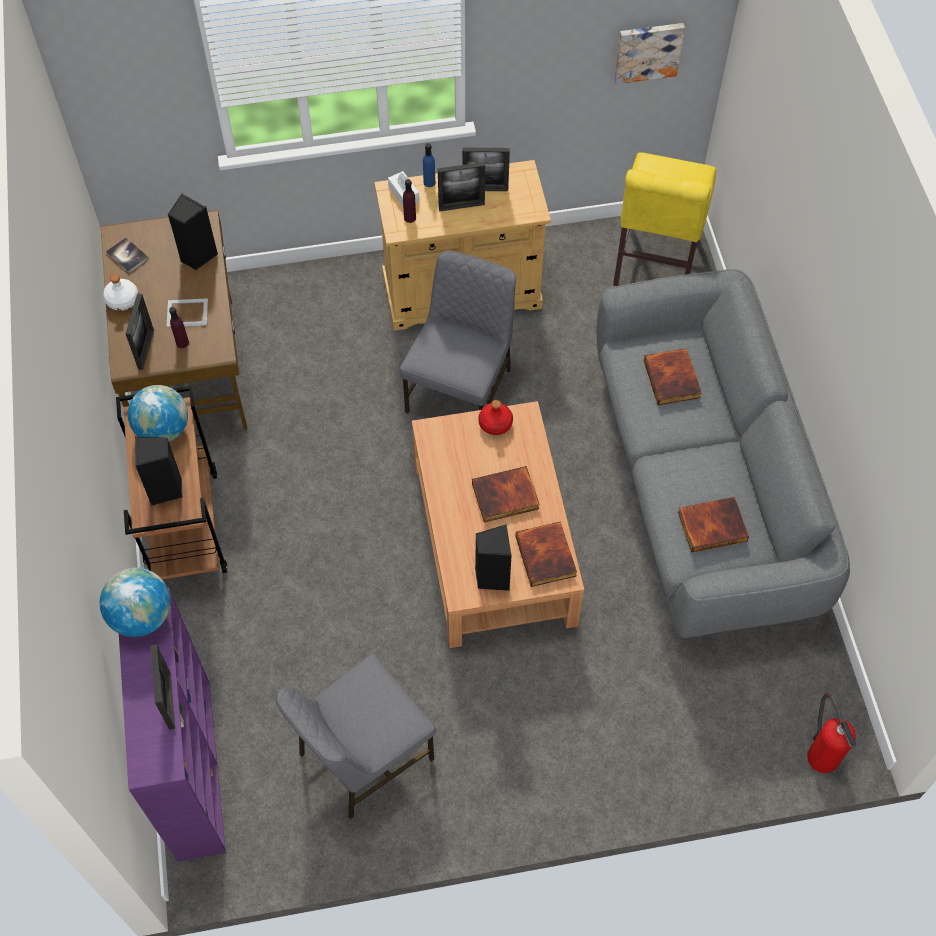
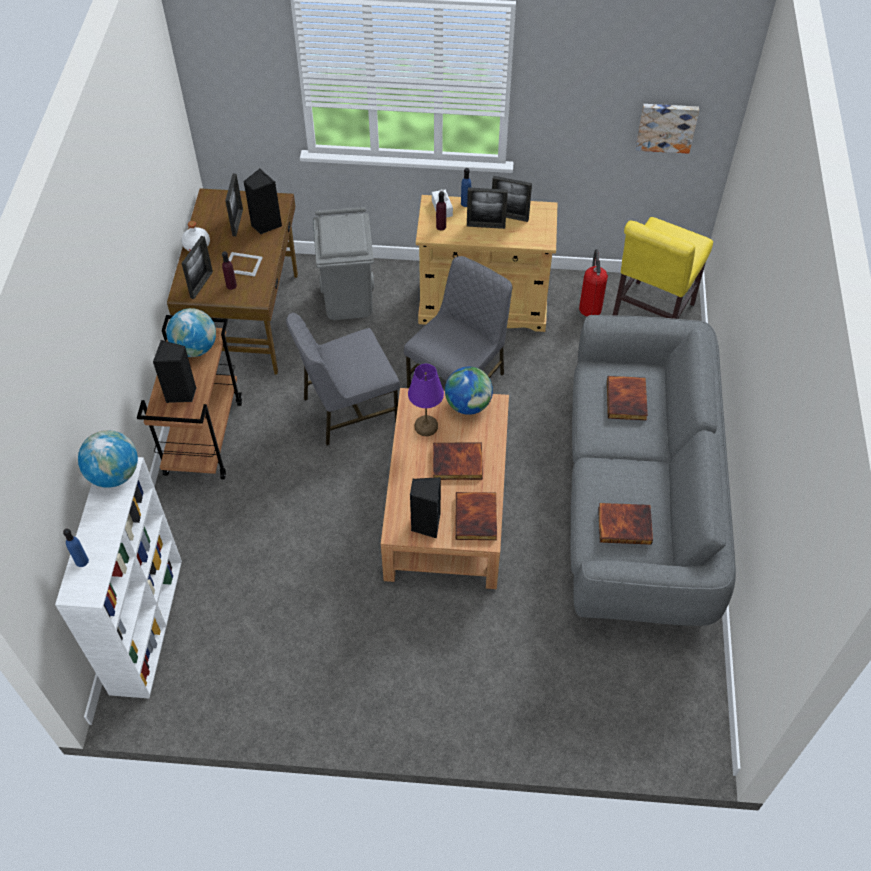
camera: 15 degrees right, 5 degrees down
(127, 256) = (212, 213): book -> none
(141, 729) = (82, 561): none -> blue bottle
(170, 701) = (112, 544): picture frame -> picture frame (237, 222)
(193, 767) = (146, 624): purple bookcase -> white bookcase
(303, 319) = (349, 301): none -> grey trash can
(363, 756) = (284, 649): grey chair -> grey chair (348, 409)
(457, 460) = (426, 426): none -> purple table lamp
(496, 423) = (468, 405): red bottle -> globe
(821, 754) = (677, 747): fire extinguisher -> fire extinguisher (590, 306)

